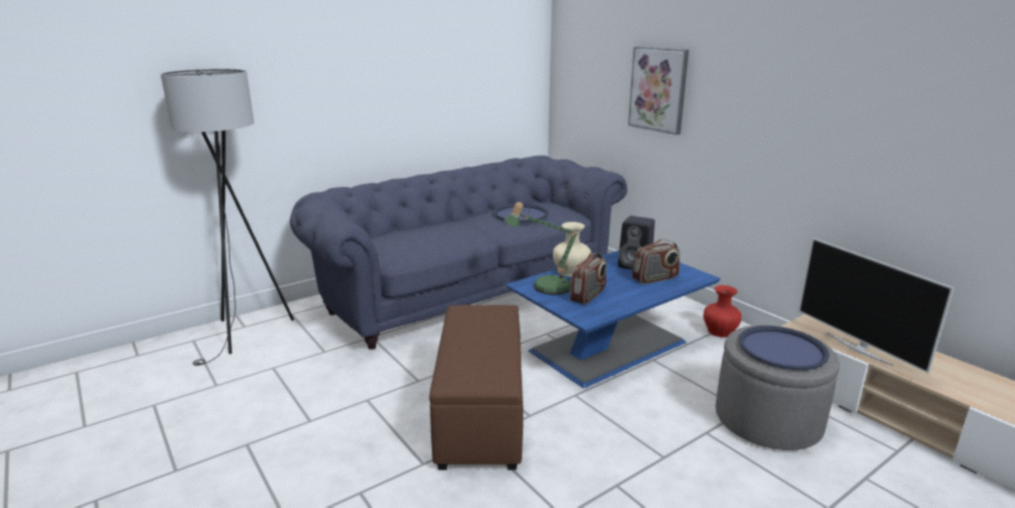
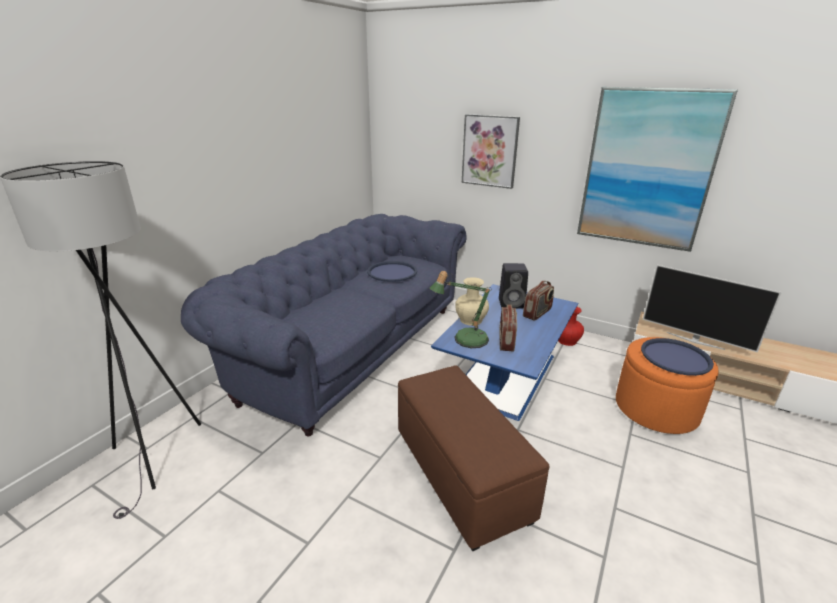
camera: 25 degrees left, 5 degrees up
(767, 420) = (656, 409): grey ottoman -> orange ottoman
(825, 117) = (647, 170): none -> picture

